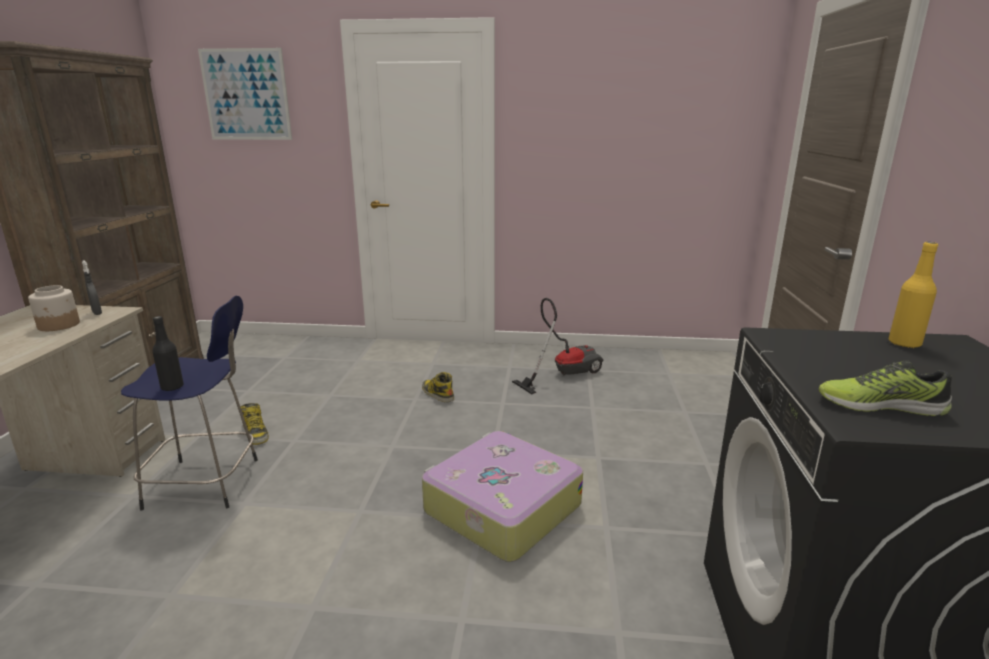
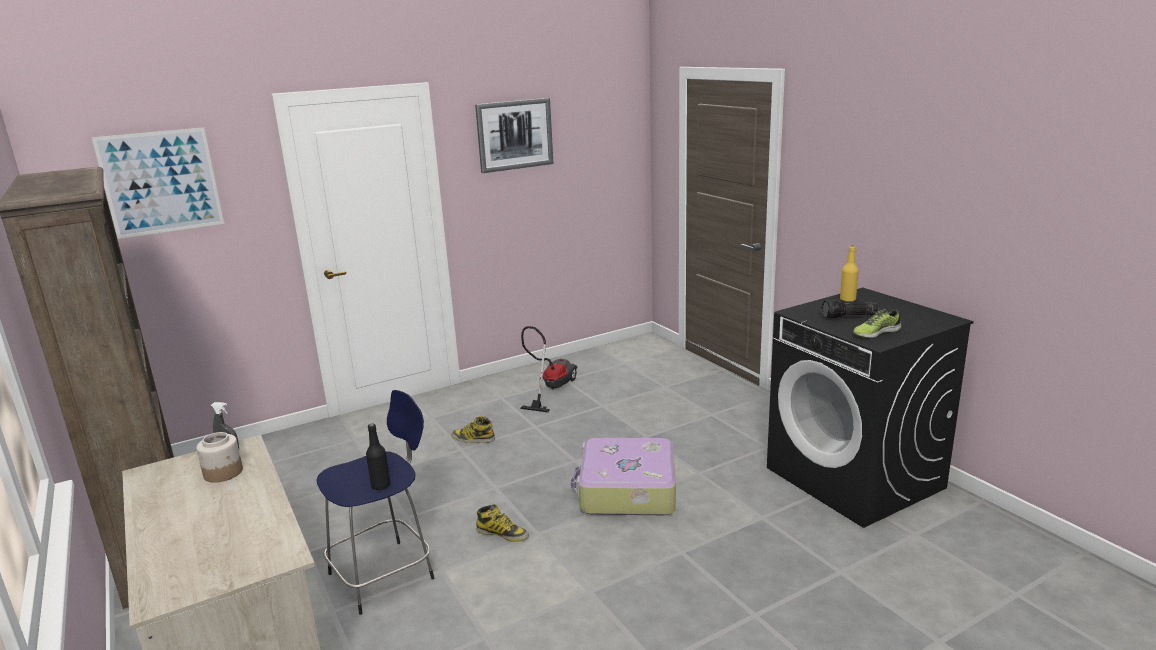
camera: 35 degrees left, 0 degrees up
(255, 433) = (361, 527): boot -> boot (502, 533)
(588, 86) = (514, 135): none -> picture
(863, 367) = (849, 317): none -> flashlight

